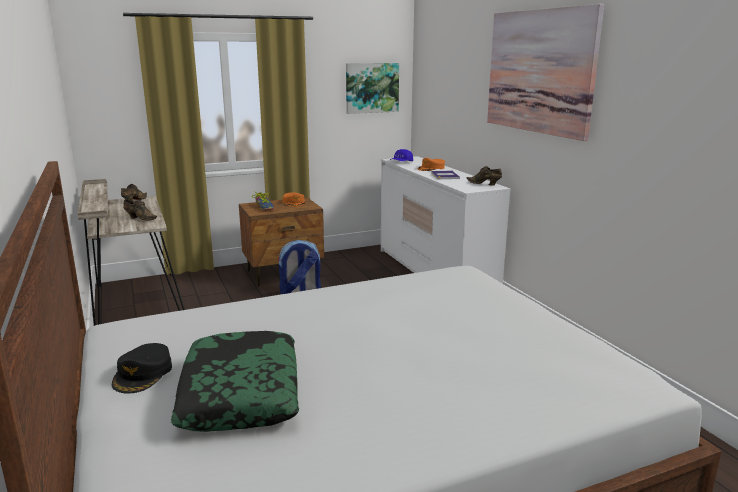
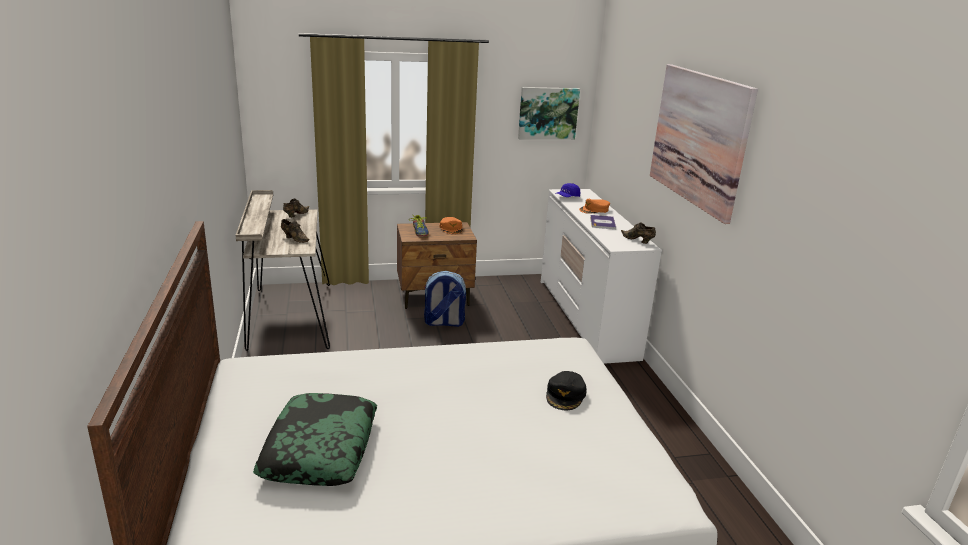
camera: 10 degrees right, 5 degrees up
(143, 374) = (250, 417): black cap -> black cap (566, 395)

